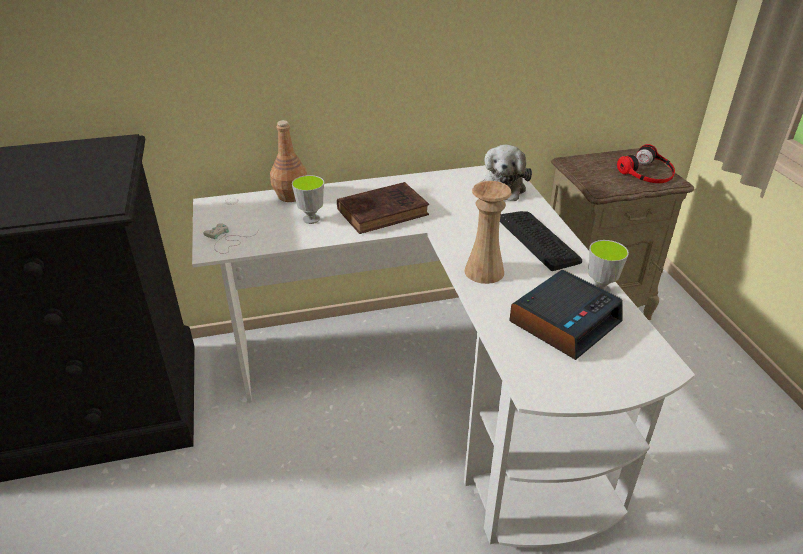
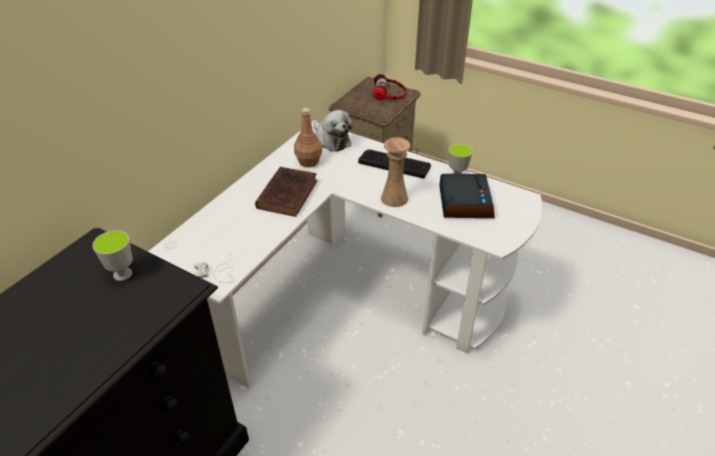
camera: 45 degrees left, 5 degrees up
(291, 196) = (209, 217): brown bottle -> brown bottle (309, 162)
(311, 219) = (250, 225): cup -> cup (123, 274)

